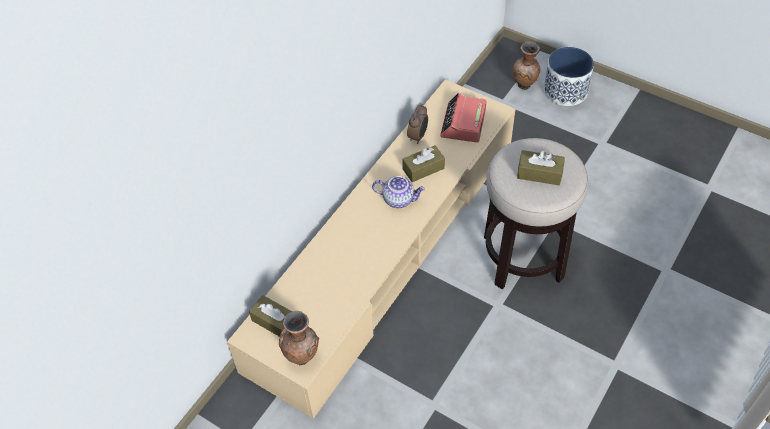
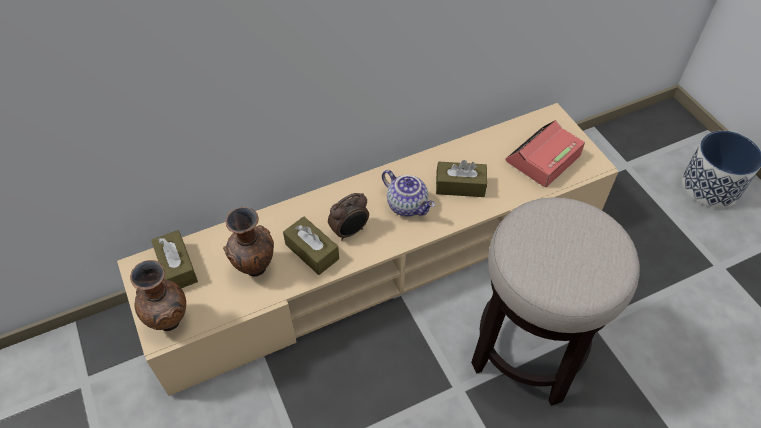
camera: 30 degrees right, 0 degrees up
(418, 136) = (481, 149): alarm clock -> alarm clock (350, 231)
(524, 86) = (662, 159): brown vase -> brown vase (255, 270)
(539, 173) = (565, 253): brown tissue box -> brown tissue box (312, 251)

